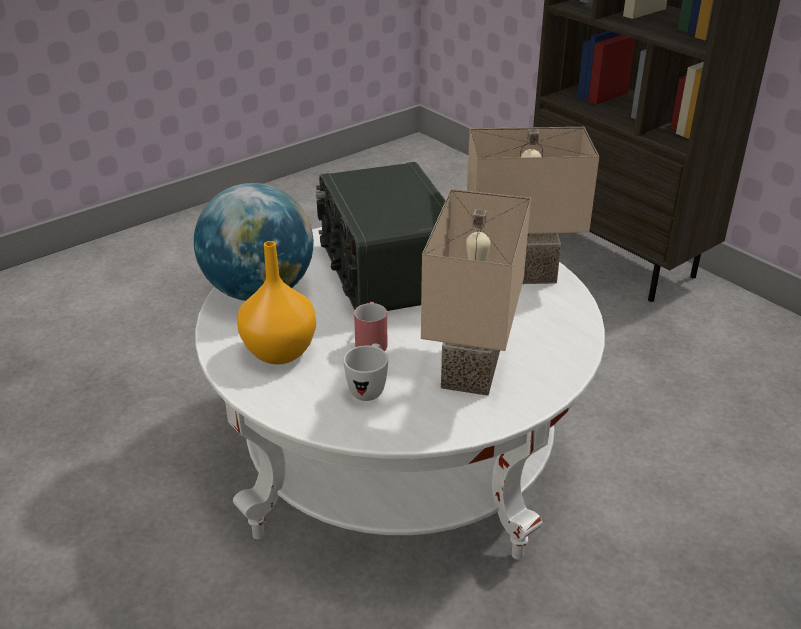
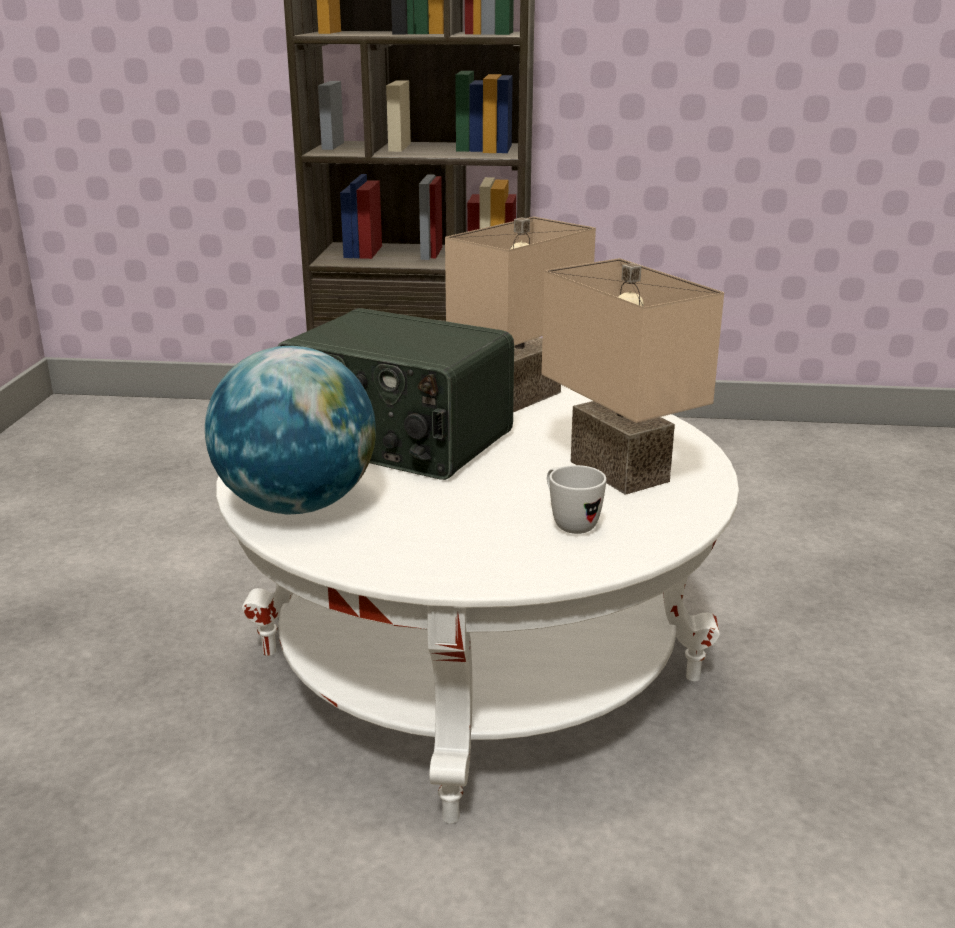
camera: 45 degrees left, 10 degrees down
(279, 351) = (425, 538): orange vase -> none
(371, 341) = (496, 491): red mug -> none

